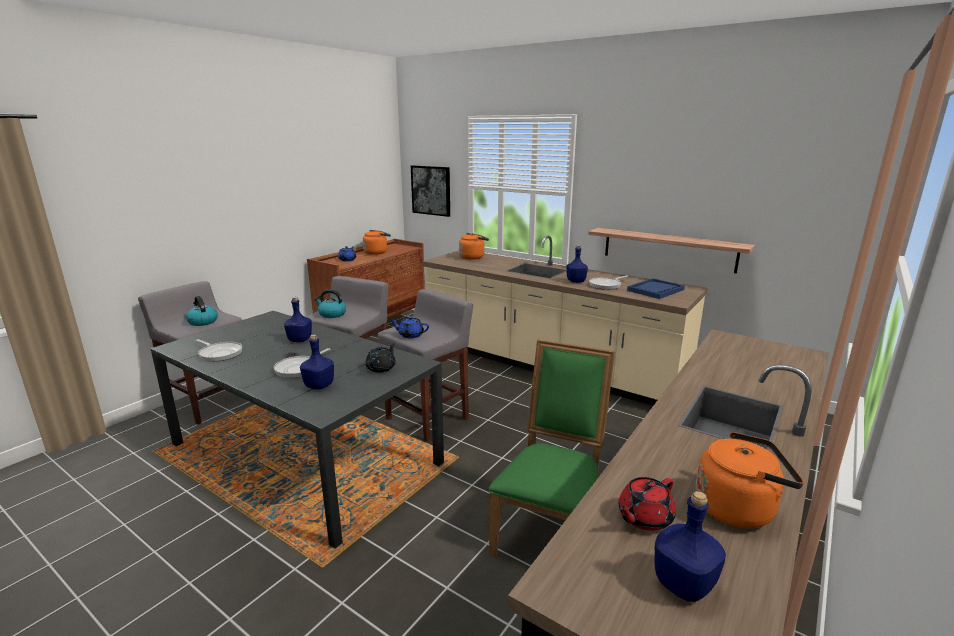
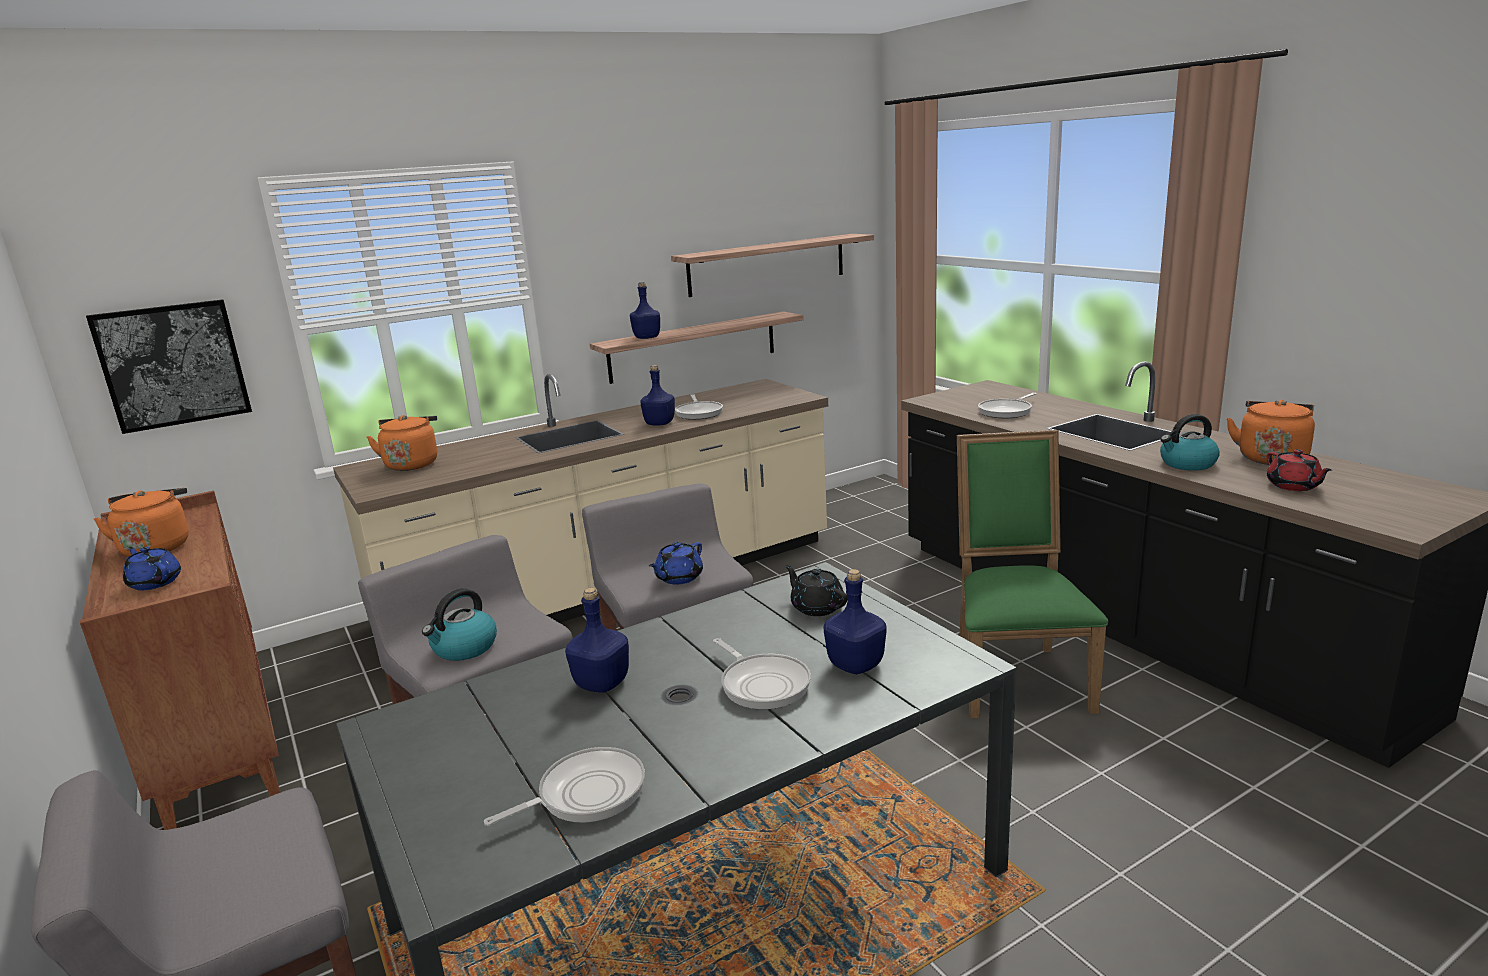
camera: 65 degrees left, 0 degrees up
(202, 322) = (254, 856): kettle -> kettle (1187, 464)
(551, 531) = (1016, 676): green chair -> green chair turned 45 degrees clockwise
(655, 290) = (749, 397): blue tray -> none
(683, 585) = (1379, 490): blue bottle -> blue bottle (647, 338)
(733, 367) = (1007, 411): none -> frying pan
(747, 205) = (767, 264): none -> shelf

